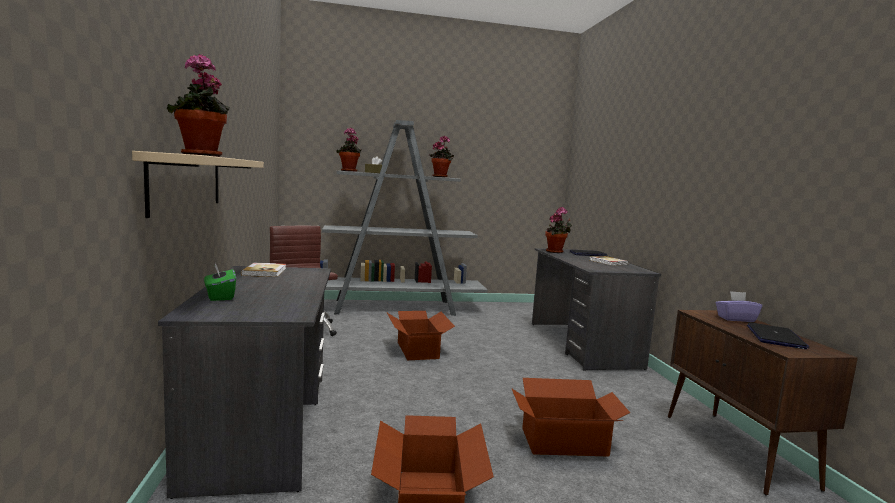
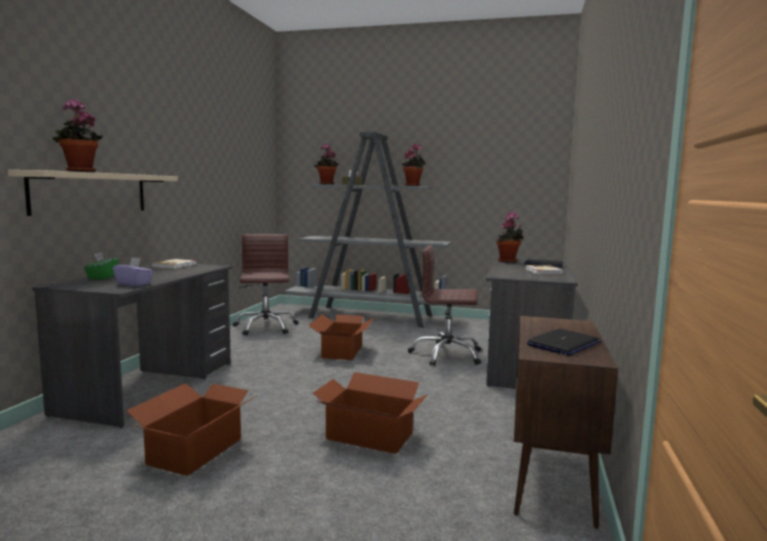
camera: 25 degrees right, 0 degrees up
(512, 342) = (446, 355): none -> brown office chair
(735, 319) = (568, 327): purple tissue box -> purple tissue box (134, 284)

